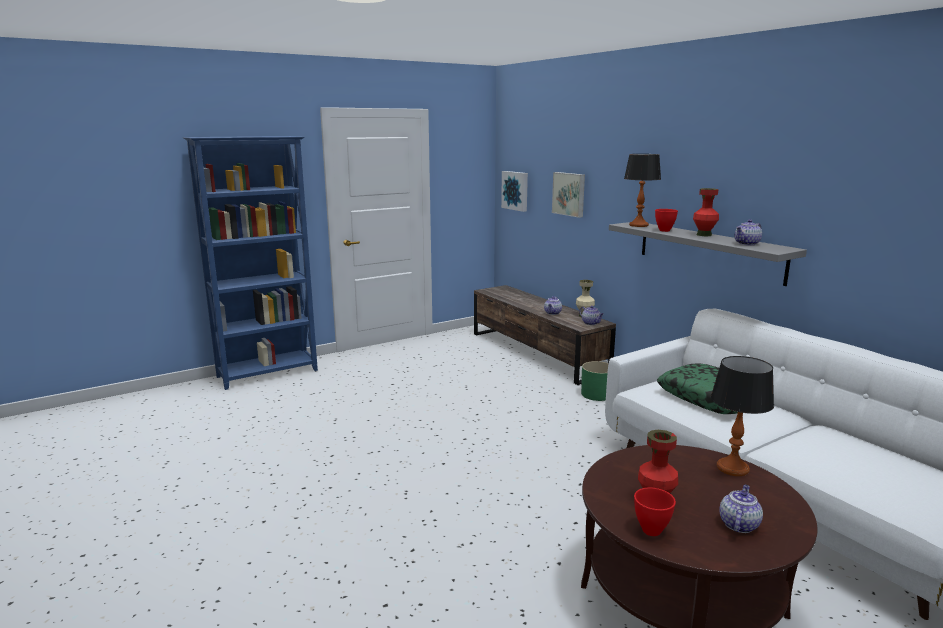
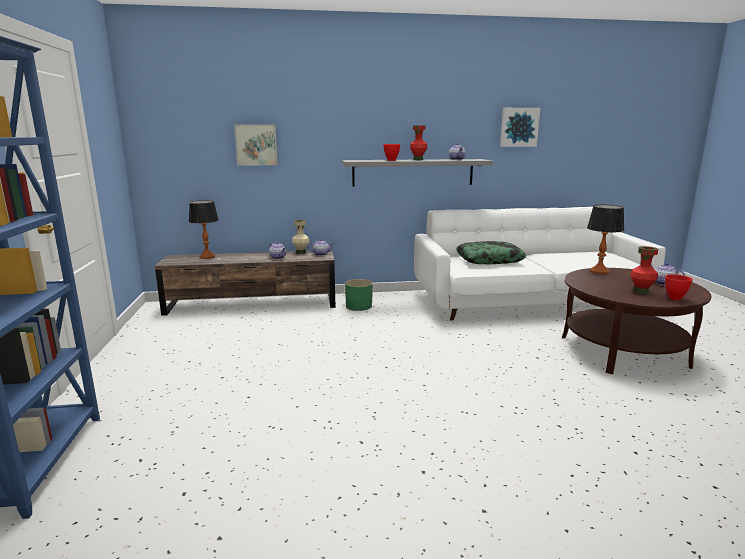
camera: 65 degrees left, 0 degrees up
(515, 190) = (167, 149): picture -> picture (519, 127)
(639, 225) = (362, 160): table lamp -> table lamp (207, 256)

